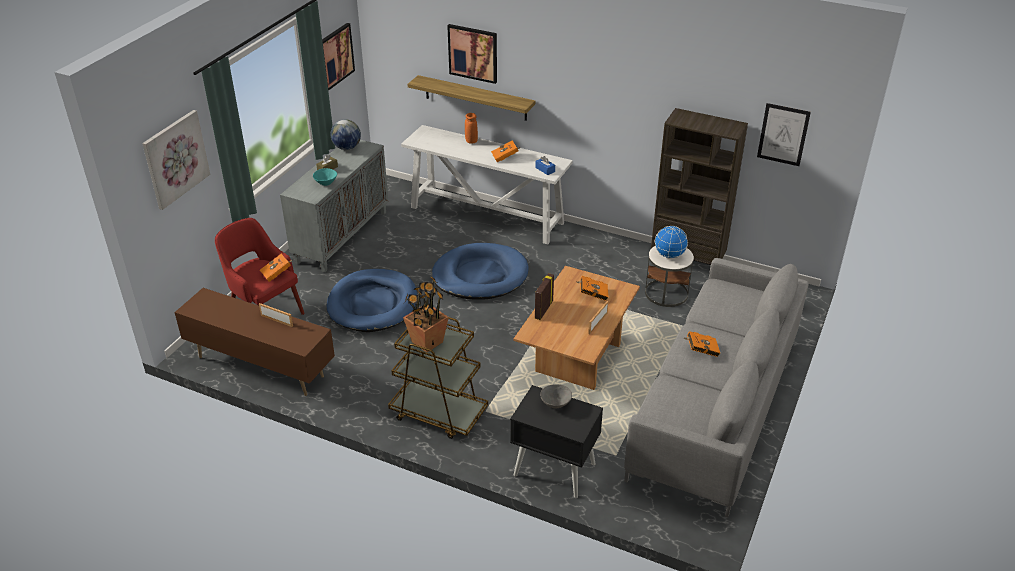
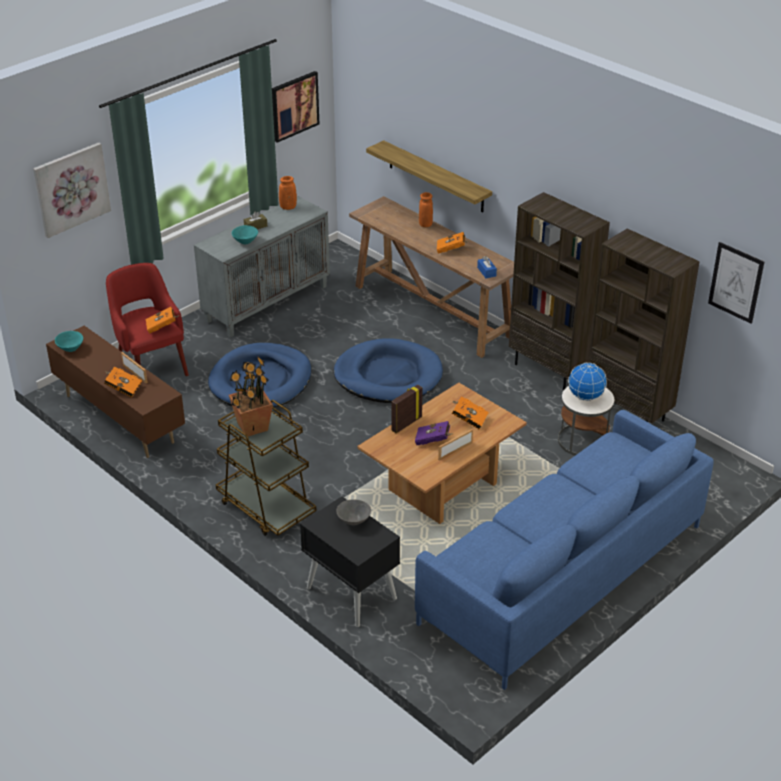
camera: 20 degrees right, 0 degrees up
(201, 311) = (70, 349): none -> turquoise bowl
(347, 148) = (288, 207): globe -> orange vase
(473, 53) = (435, 126): picture -> none
(487, 215) = (433, 312): white console table -> brown console table
(575, 319) = (433, 441): none -> purple book
(608, 243) = (550, 371): none -> brown bookcase
(700, 350) = (547, 505): orange book -> orange book (122, 388)
(714, 405) = (562, 573): grey sofa -> blue sofa

